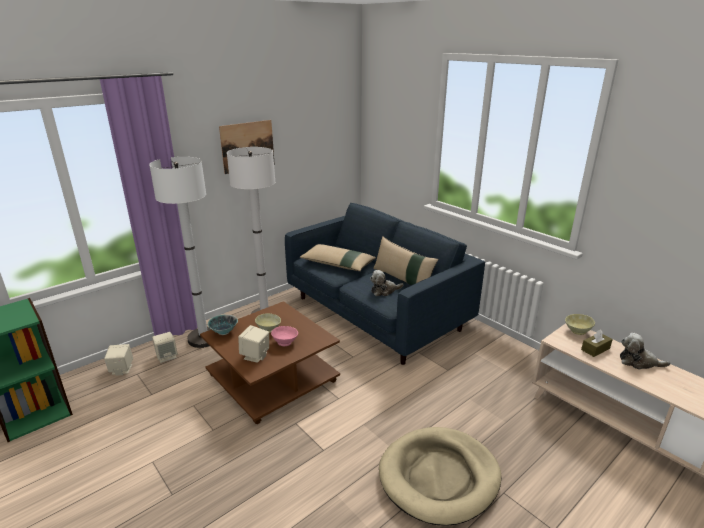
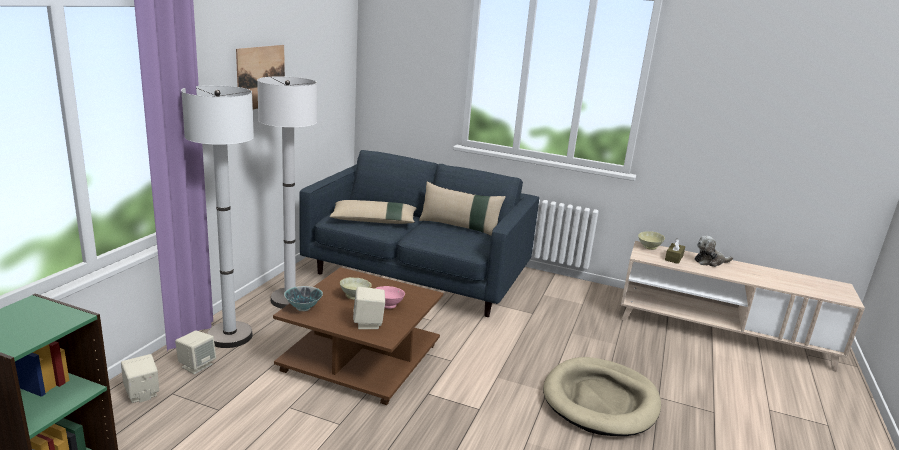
camera: 30 degrees left, 5 degrees down
(384, 291) = (452, 239): plush toy -> none

